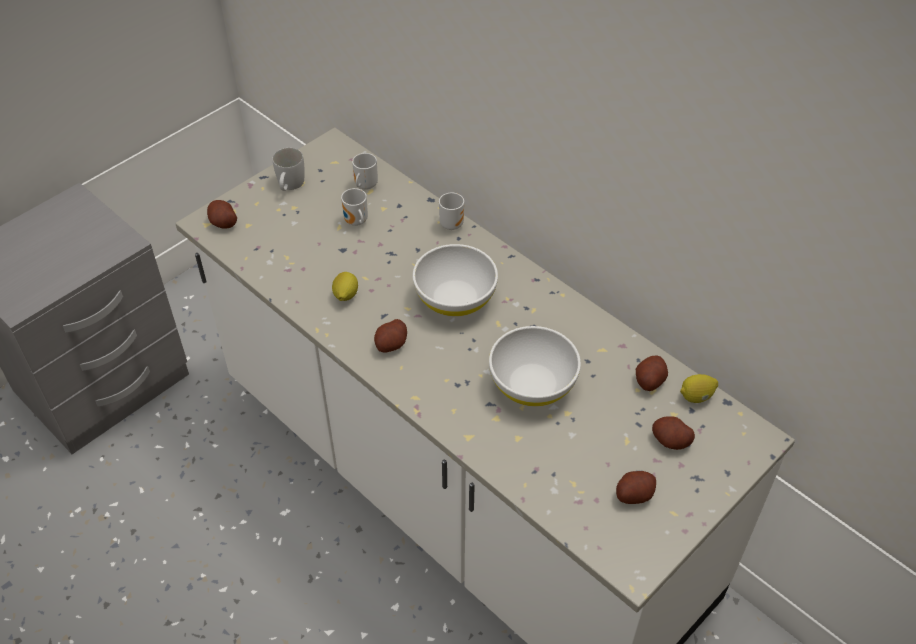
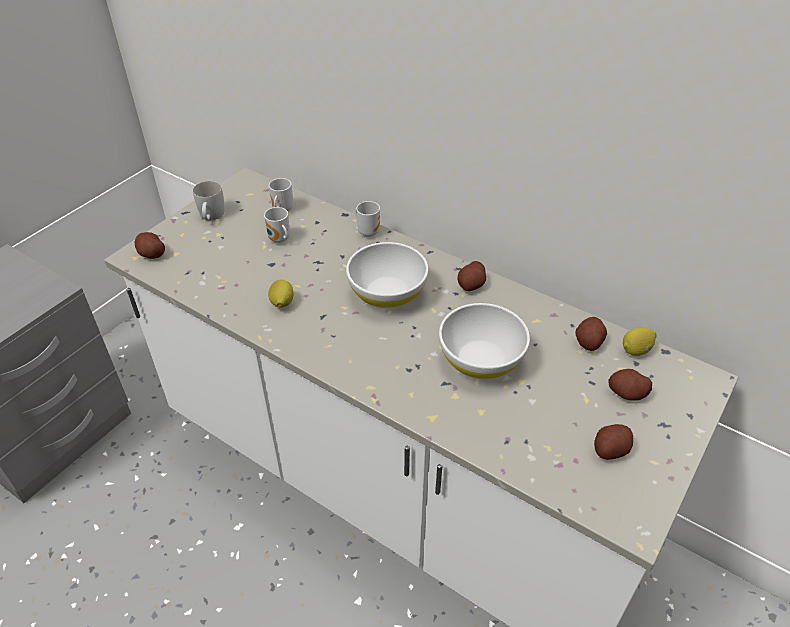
camera: 10 degrees left, 5 degrees down
(391, 344) = (336, 341): potato -> potato (471, 285)

